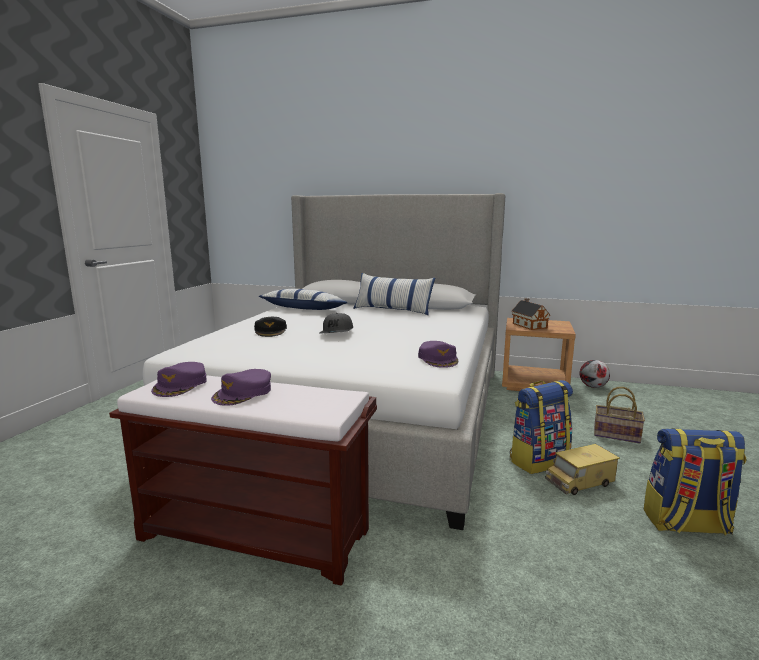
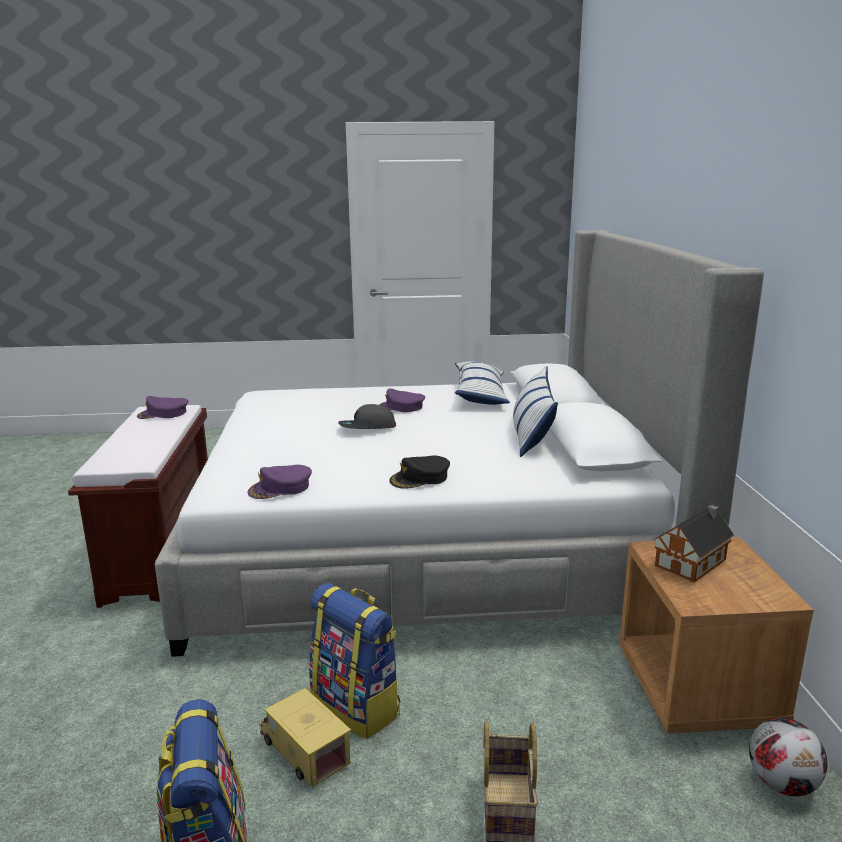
camera: 70 degrees right, 5 degrees up
(243, 393) = (144, 434): purple cap -> purple cap (400, 407)
(271, 331) = (343, 403): black cap -> black cap (420, 478)

